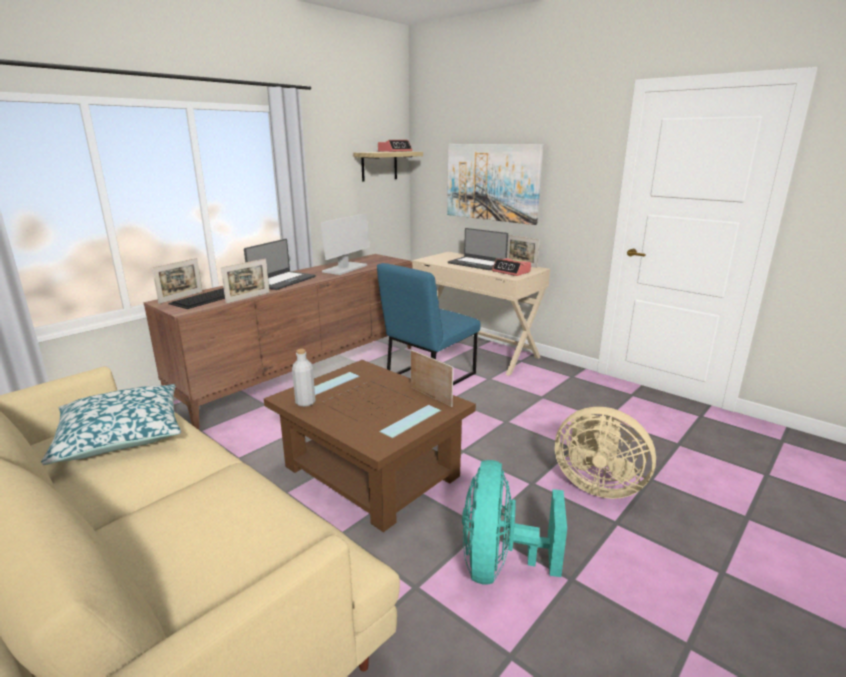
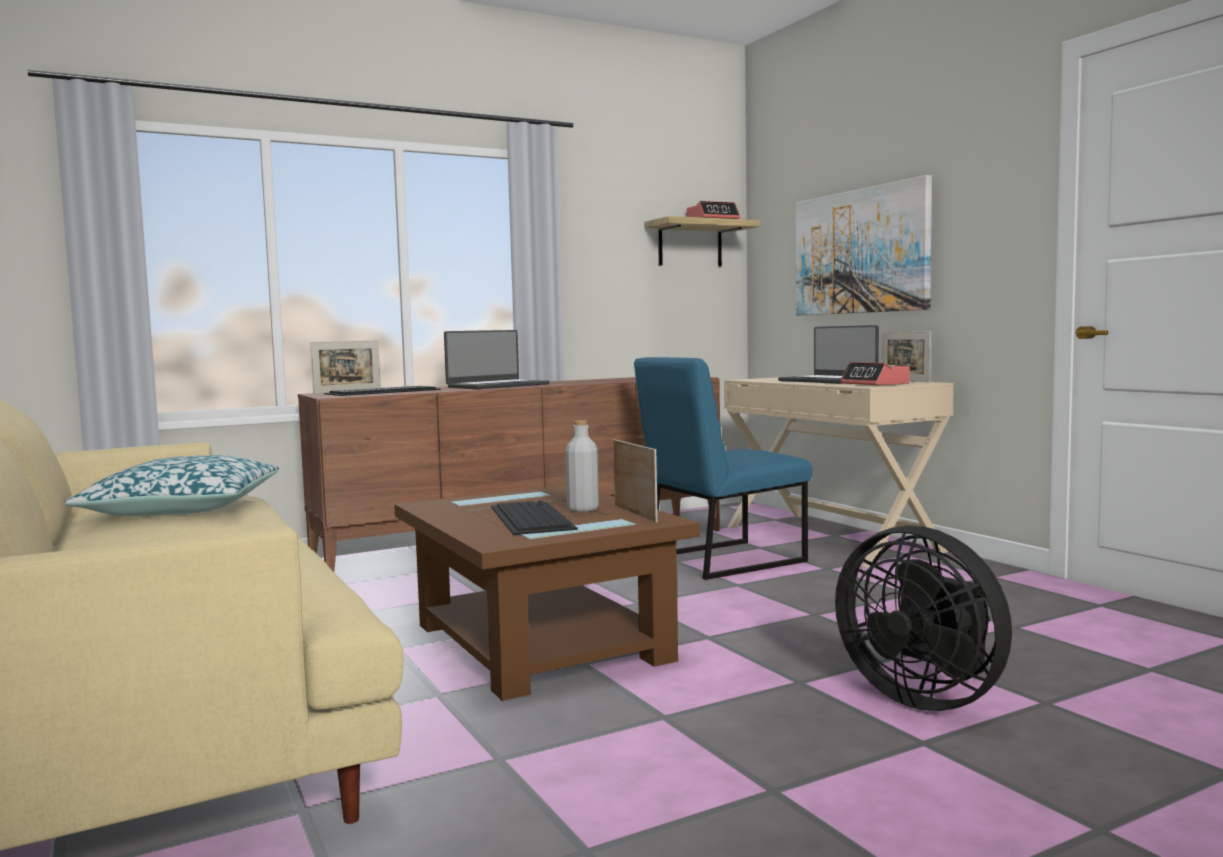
camera: 20 degrees right, 15 degrees down
(248, 297) = (430, 392): picture frame -> none
(305, 402) = (444, 508): grey bottle -> grey bottle (583, 509)
(345, 269) = (603, 381): monitor -> none
(371, 409) = (530, 517): none -> keyboard
(500, 564) = (659, 757): turquoise fan -> none
(596, 485) = (924, 697): beige fan -> black fan

